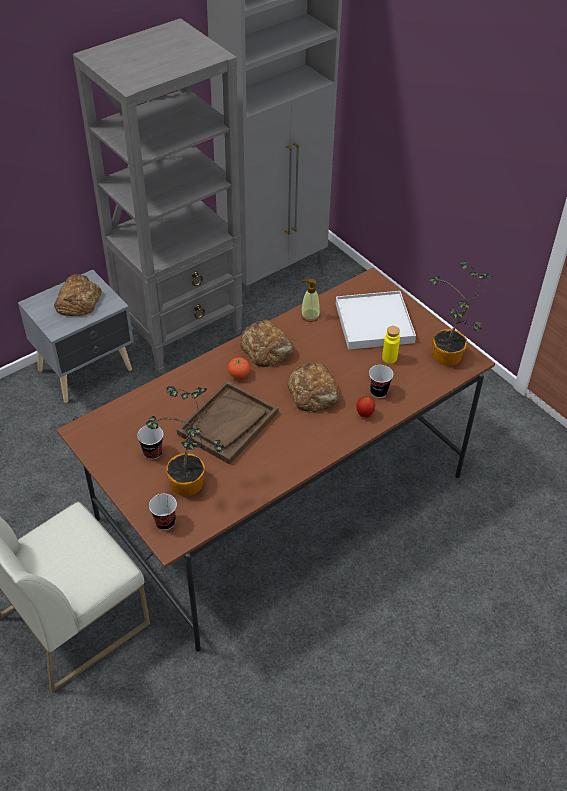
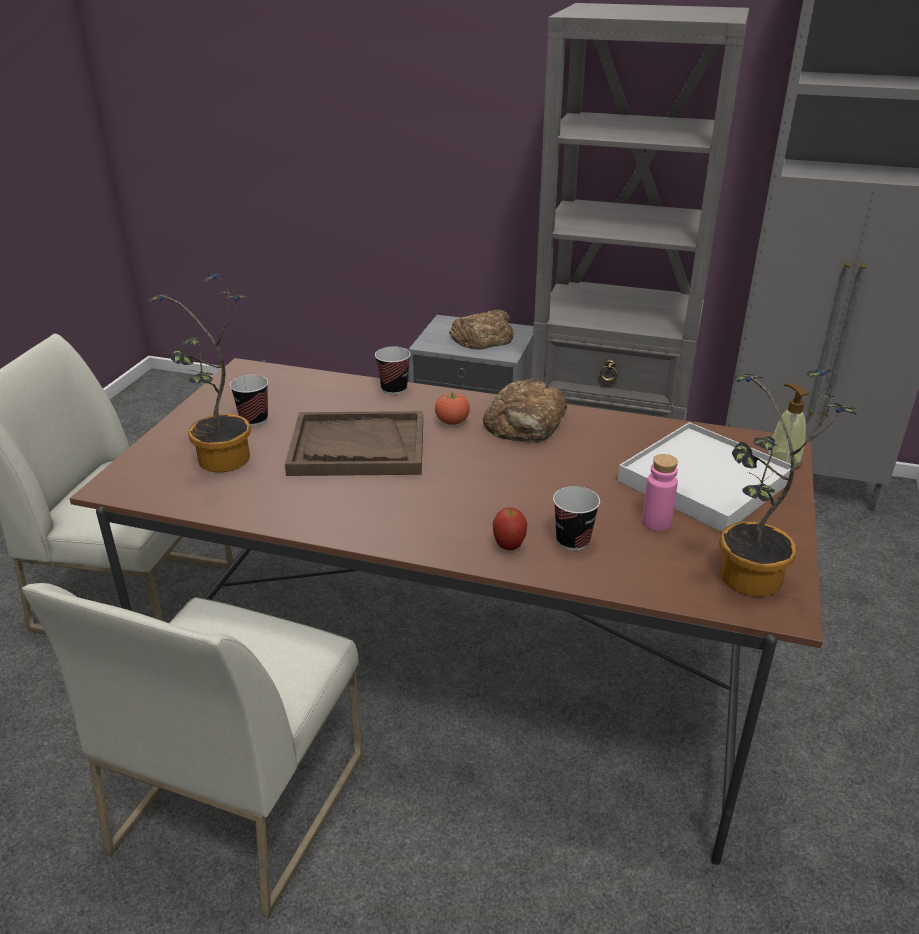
camera: 55 degrees right, 15 degrees down
(165, 522) = (143, 470): cup -> cup (394, 389)
(289, 632) = (240, 799): none -> white chair
(310, 315) = (633, 428): soap dispenser -> soap dispenser (782, 461)
(314, 392) = (495, 486): bread -> none
(389, 358) = (656, 523): yellow bottle -> pink bottle

